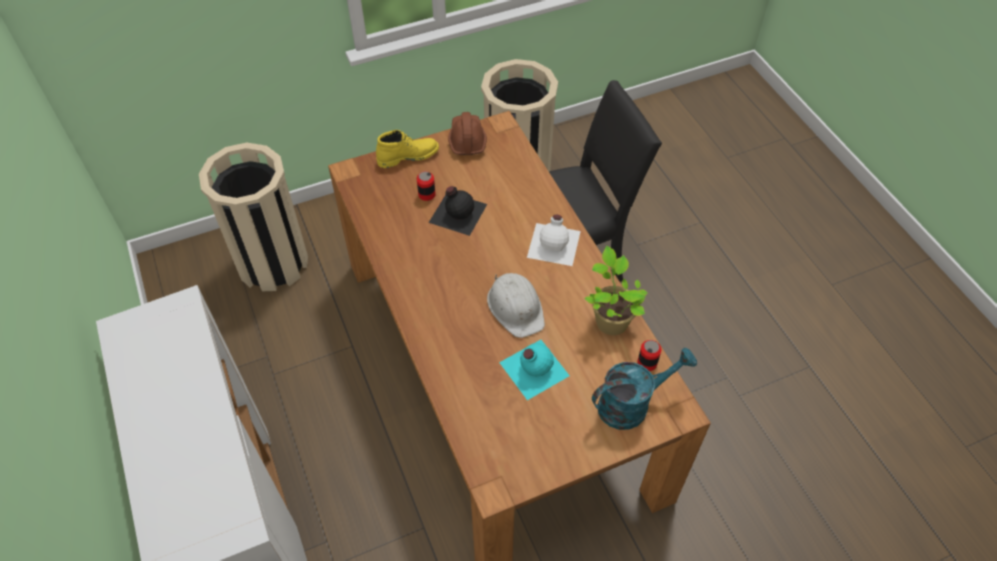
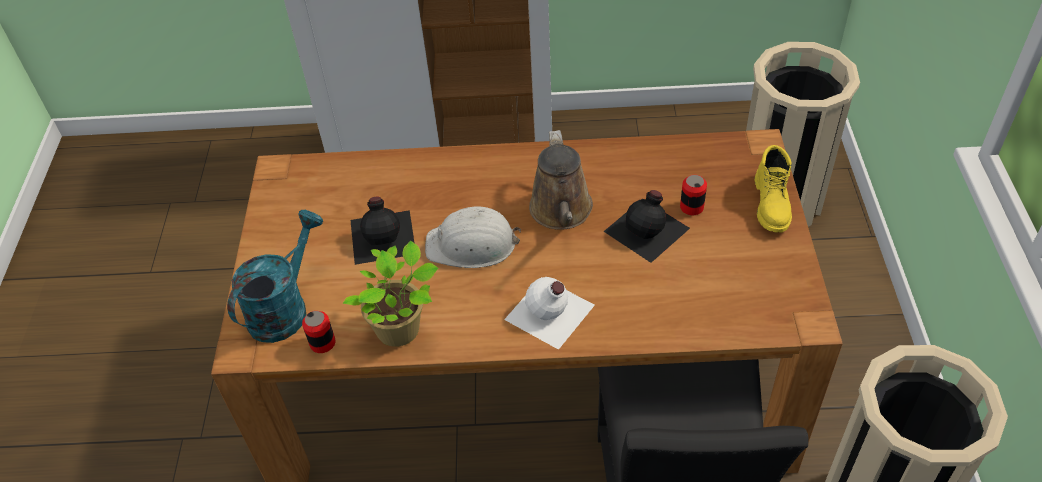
camera: 115 degrees right, 5 degrees down
(460, 264) = (562, 212): none -> brown watering can
(467, 139) = (787, 274): brown hard hat -> none
(533, 368) = (383, 235): turquoise bottle -> black bottle
(632, 404) = (284, 308): turquoise watering can -> turquoise watering can turned 150 degrees counterclockwise

